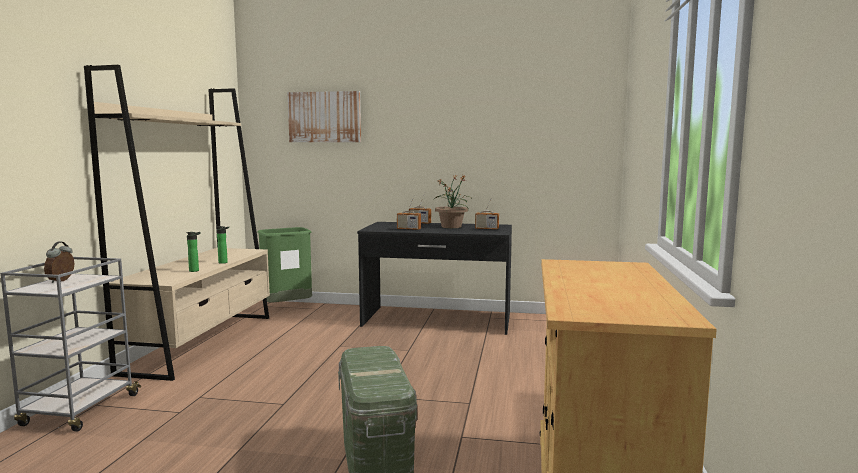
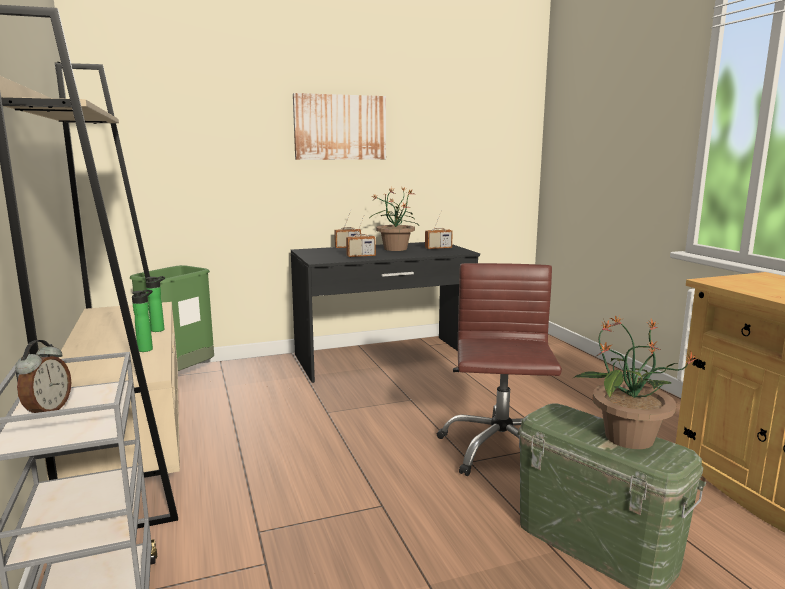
camera: 30 degrees left, 5 degrees up
(62, 281) = (47, 410): alarm clock -> alarm clock turned 150 degrees counterclockwise
(325, 117) = (210, 113): picture -> picture (340, 127)
(382, 373) = (627, 437): none -> potted plant
(416, 394) = (499, 449): none -> brown office chair

